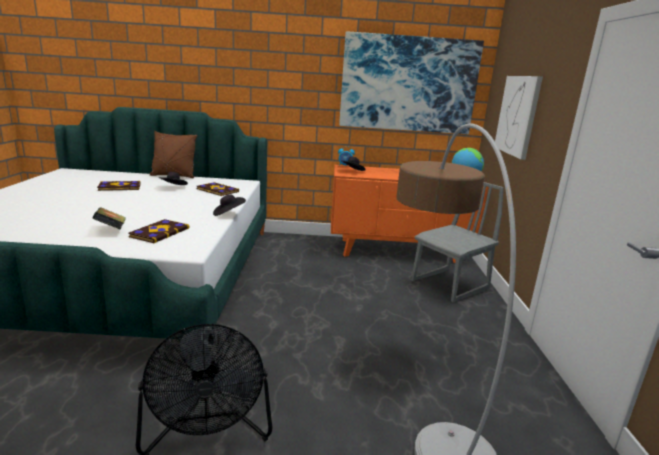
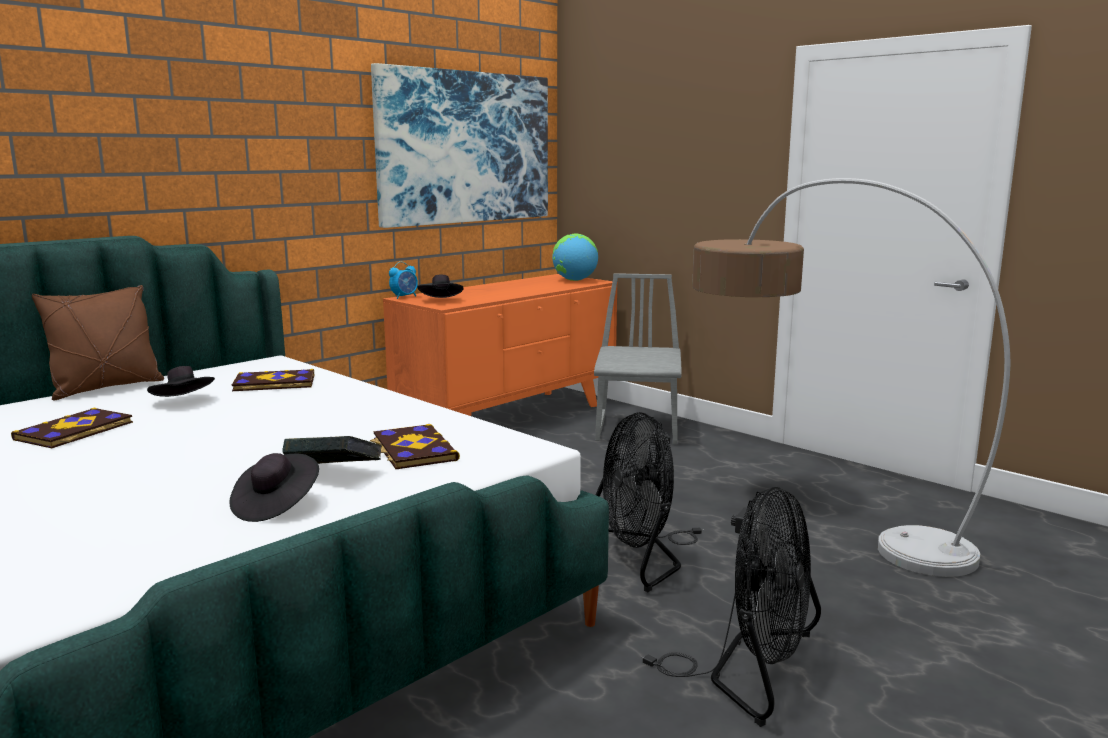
camera: 45 degrees left, 5 degrees down
(228, 214) = (411, 401): black hat -> black hat (276, 506)
(299, 346) = (645, 553): none -> black fan
(518, 115) = (655, 178): picture -> none

